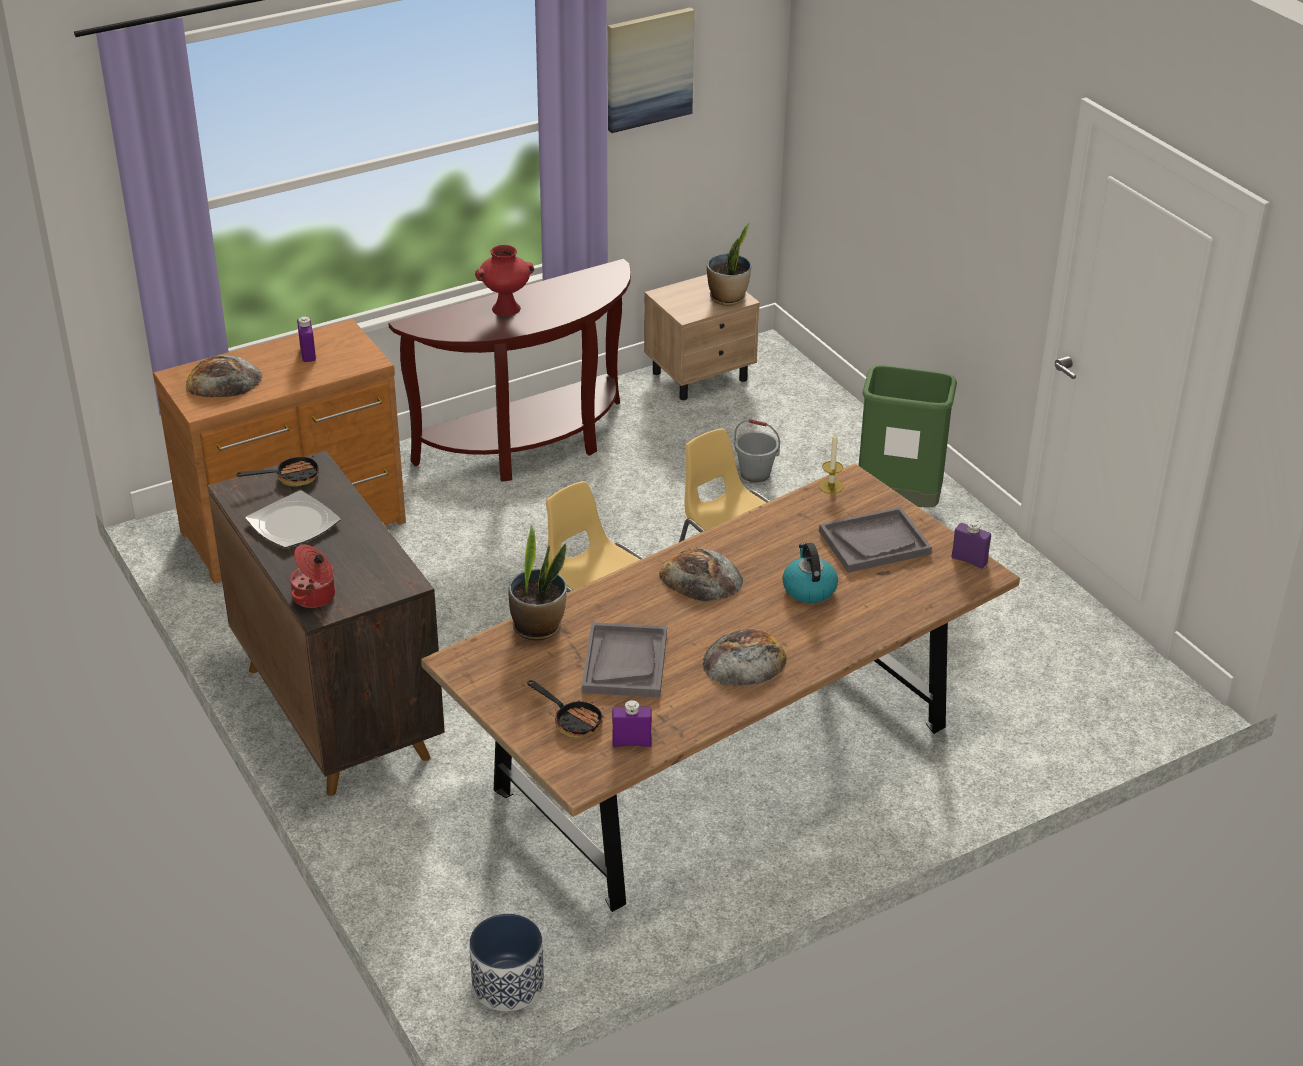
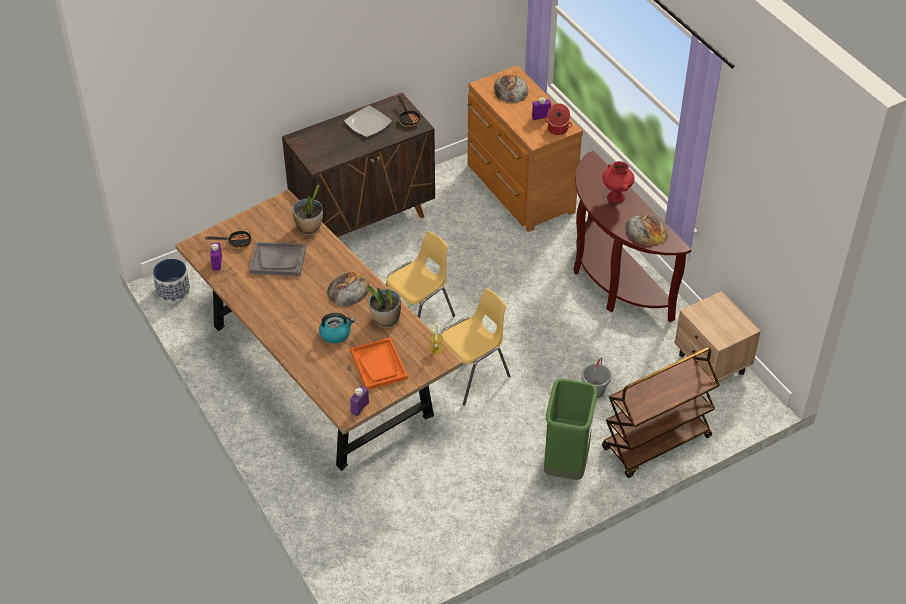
camera: 90 degrees right, 10 degrees up
(315, 596) = (308, 136): cooking pot -> cooking pot (557, 129)
(572, 720) = (235, 242): frying pan -> frying pan turned 135 degrees counterclockwise
(649, 69) = (750, 170): picture -> none
(728, 298) = (720, 334): potted plant -> potted plant (386, 320)
(744, 660) = (276, 306): bread -> bread (646, 230)
(849, 429) = (656, 444): none -> brown cart
(874, 542) = (379, 365): grey tray -> orange tray

